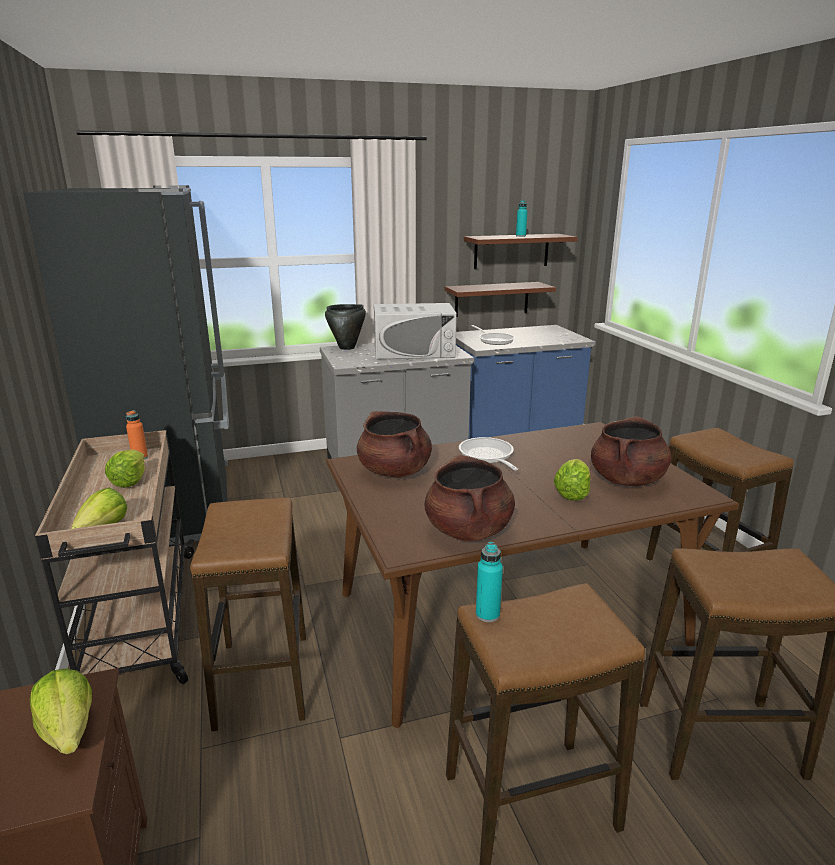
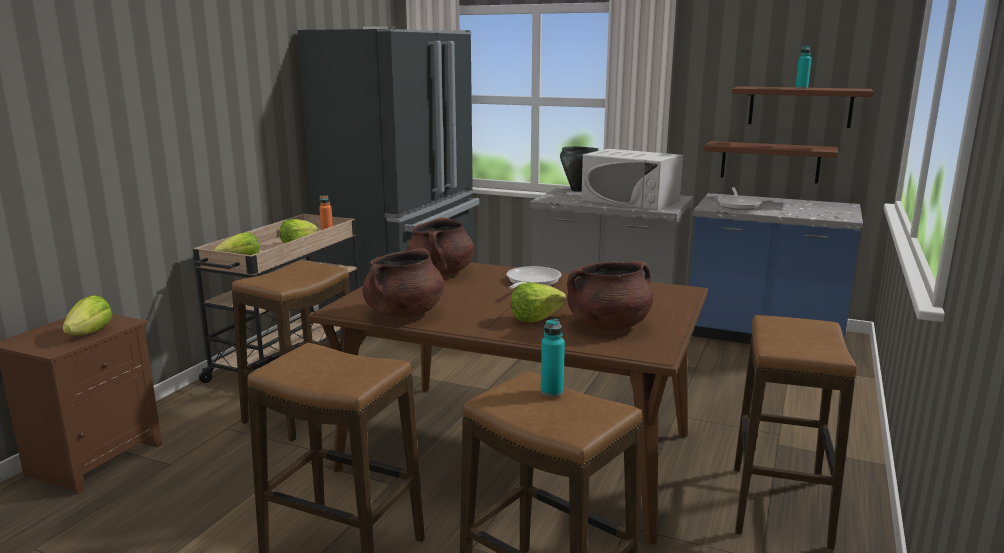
camera: 40 degrees right, 5 degrees down
(487, 614) = (309, 350): turquoise bottle -> turquoise bottle (552, 392)

